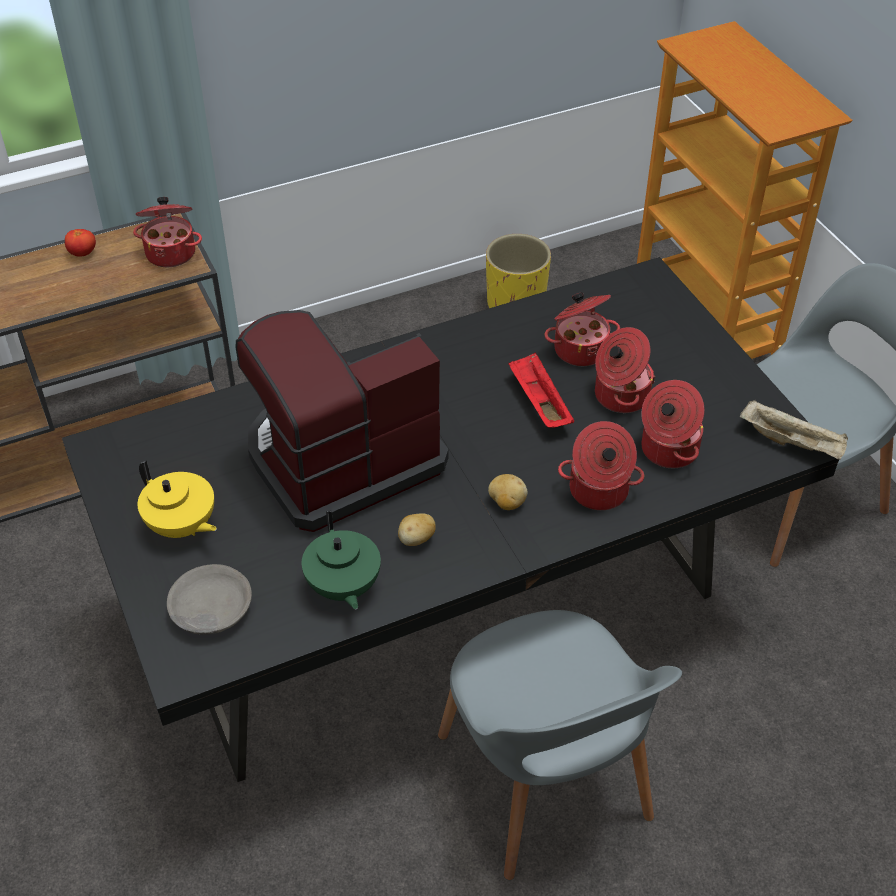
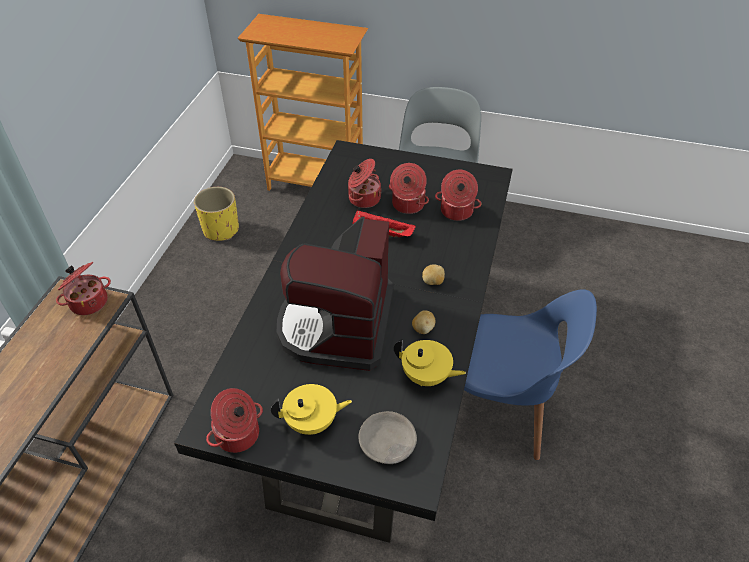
camera: 50 degrees left, 0 degrees up
(83, 253) = (28, 342): tomato -> none
(343, 587) = (426, 376): green teapot -> yellow teapot
(545, 782) = (499, 410): grey chair -> blue chair
(598, 491) = (458, 248): cooking pot -> cooking pot (238, 435)
(792, 442) = (491, 175): beige tray -> none

